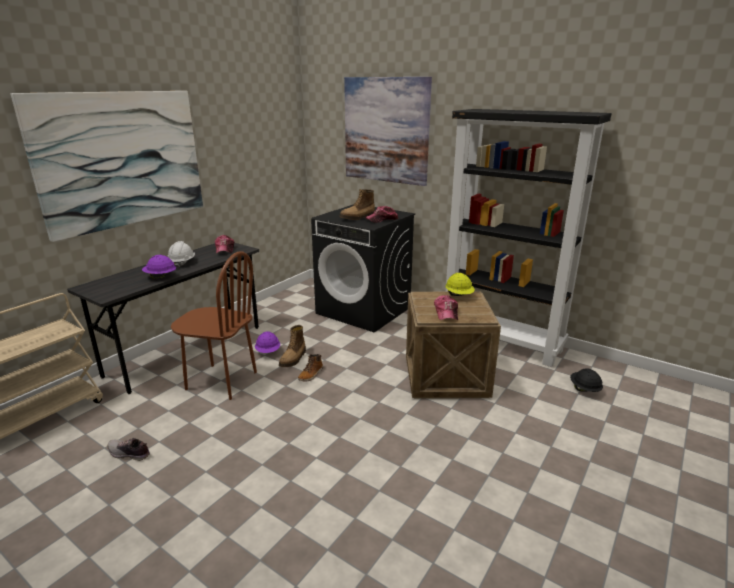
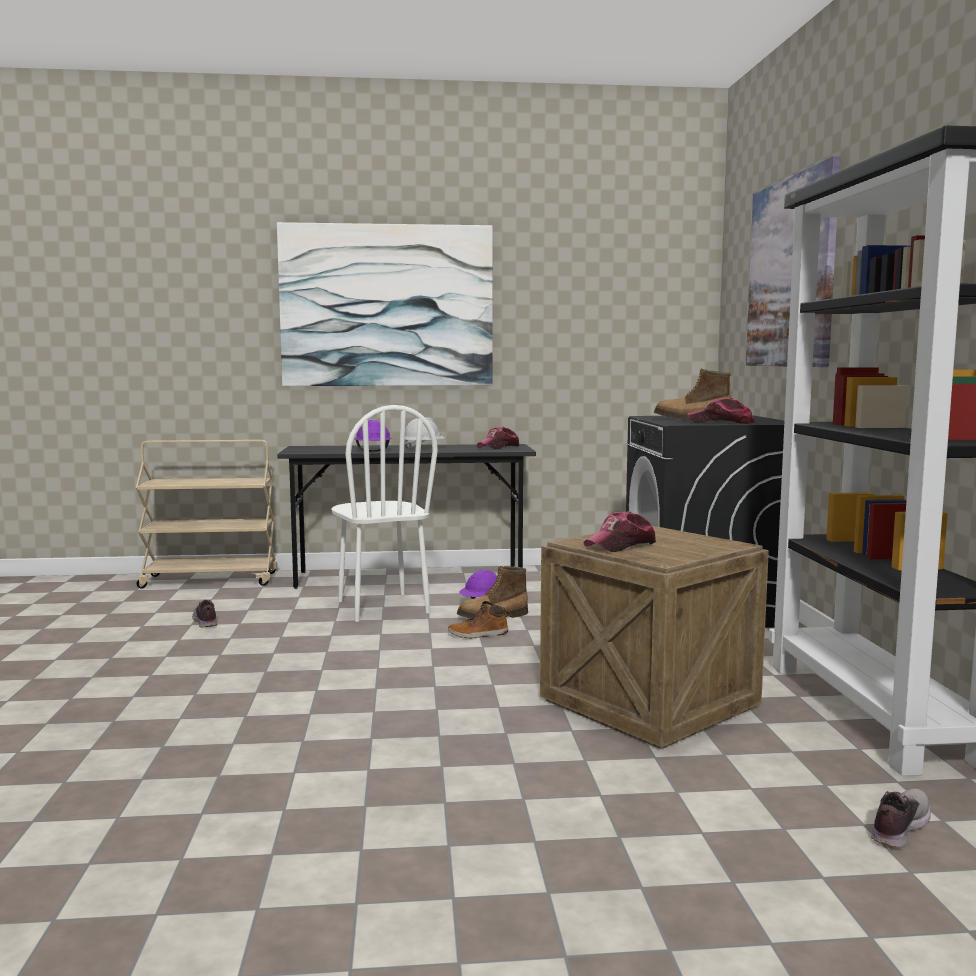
camera: 50 degrees right, 15 degrees down
(221, 381) = (382, 607): brown chair -> white chair
(459, 296) = (705, 540): yellow hard hat -> none
(584, 389) = (898, 827): black hard hat -> shoe

